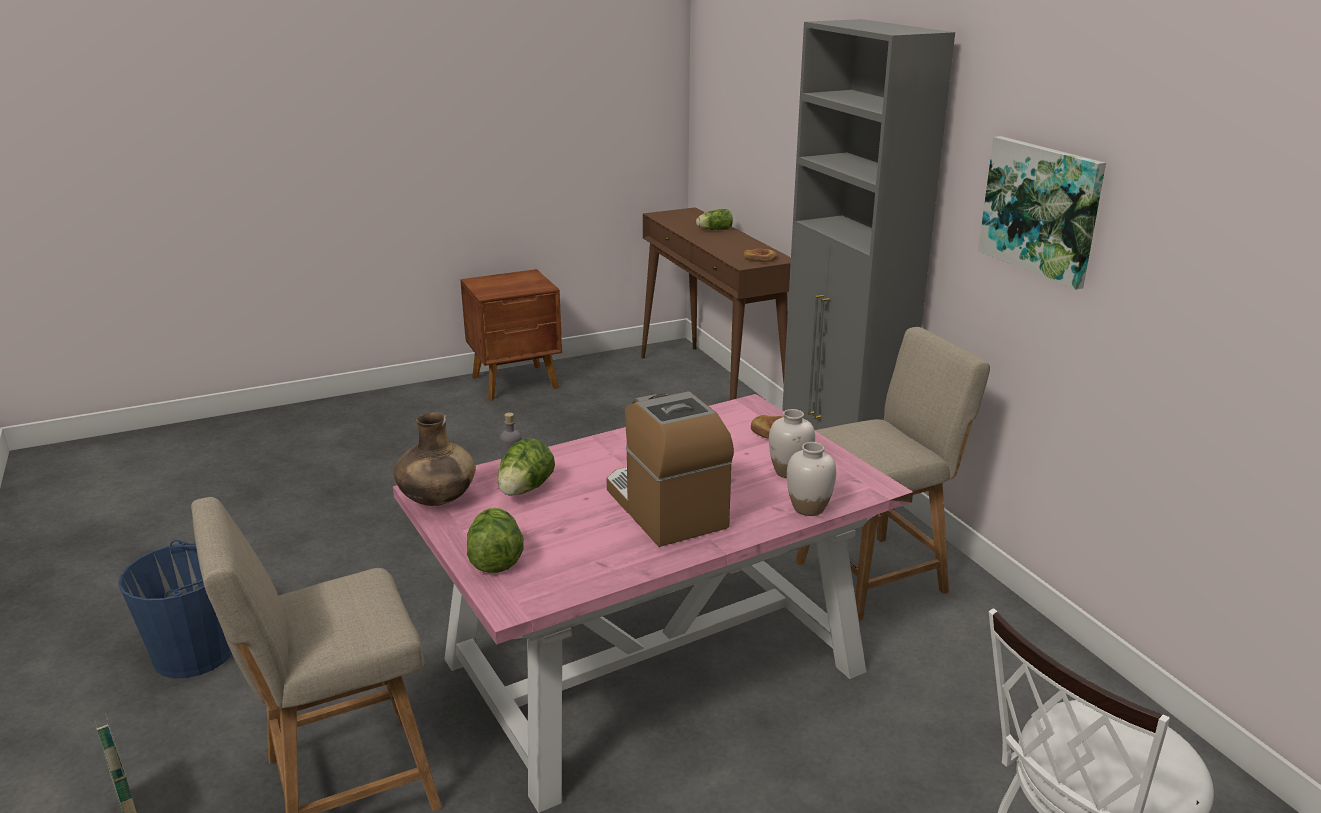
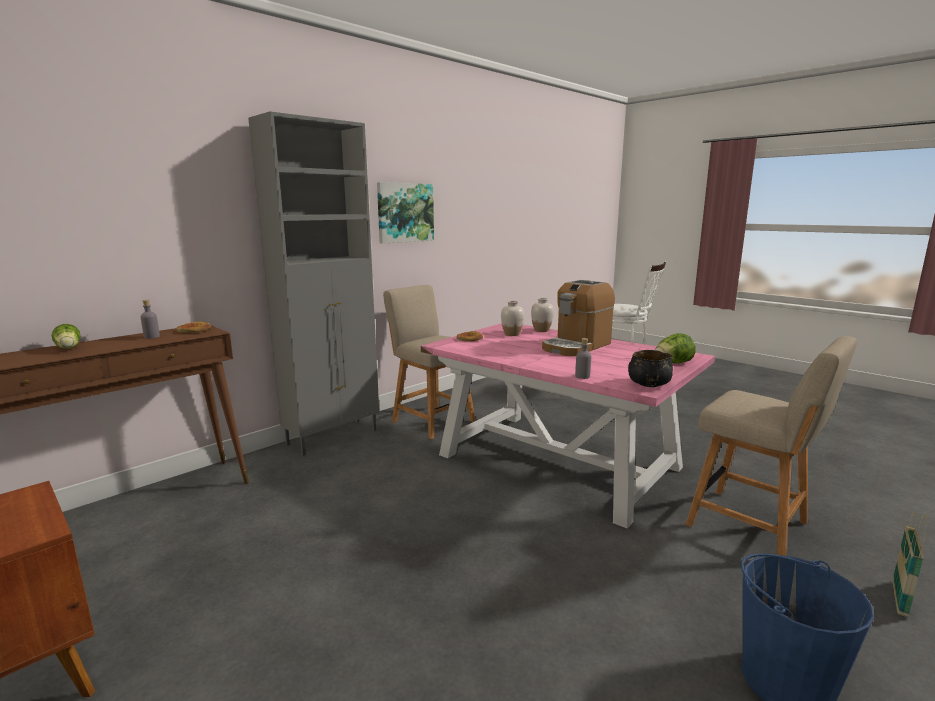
camera: 110 degrees left, 10 degrees down
(437, 500) = (649, 384): brown vase -> black bowl
(525, 490) = (604, 369): lettuce -> none
(741, 247) = (152, 336): none -> grey bottle

